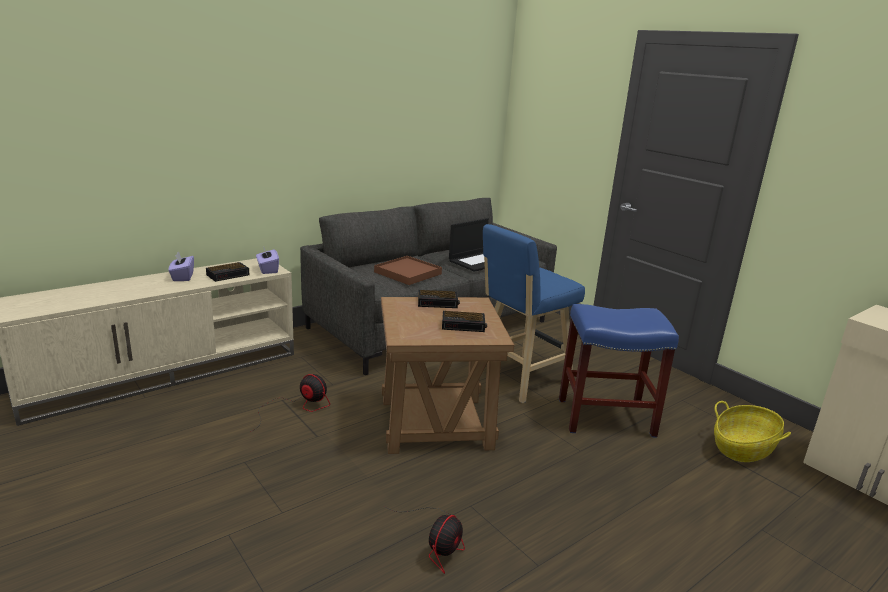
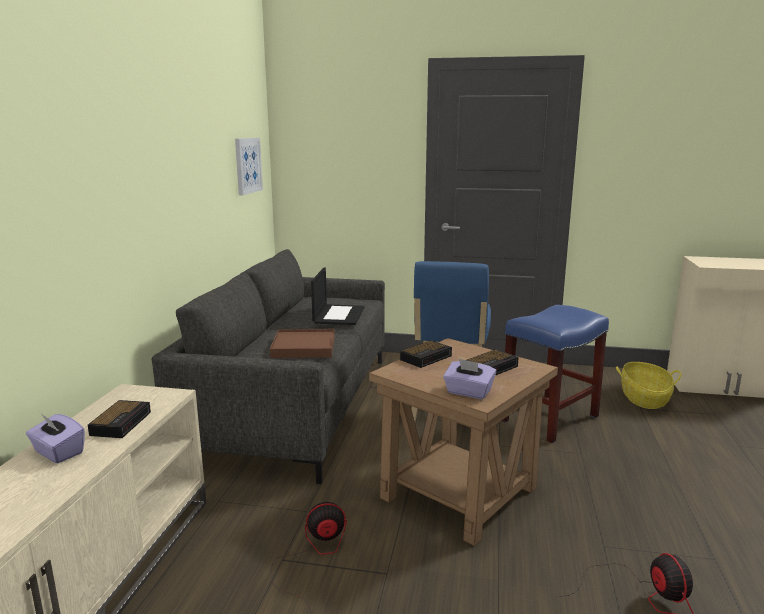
camera: 40 degrees left, 5 degrees down
(267, 270) = (160, 397): purple tissue box -> purple tissue box (468, 392)
(464, 119) = (247, 165): none -> picture

